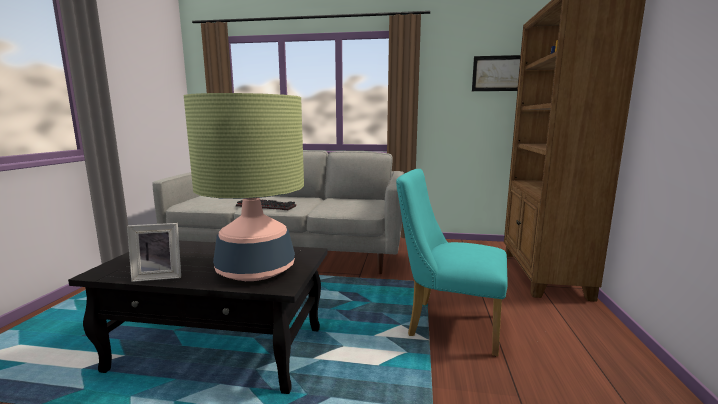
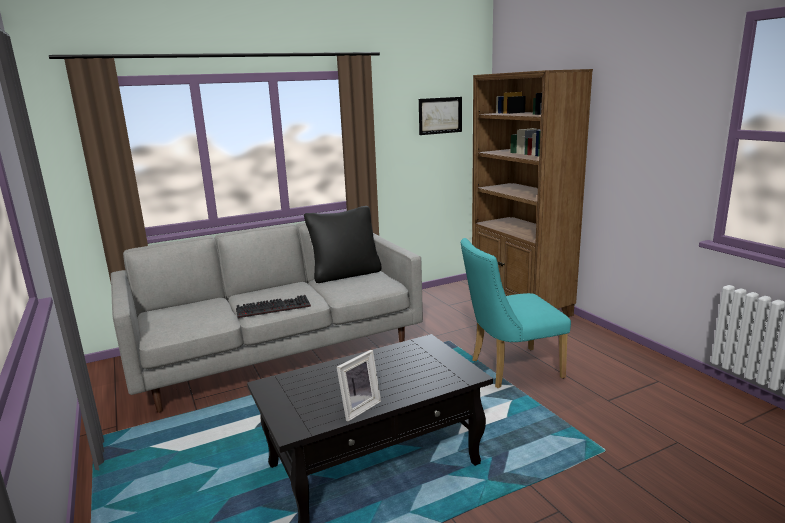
camera: 35 degrees left, 5 degrees up
(255, 270) = (422, 372): table lamp -> none
(355, 199) = (345, 274): none -> black pillow

